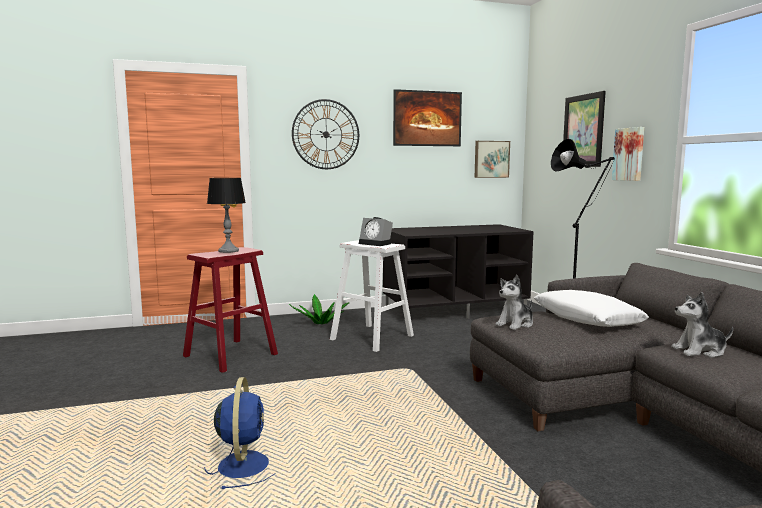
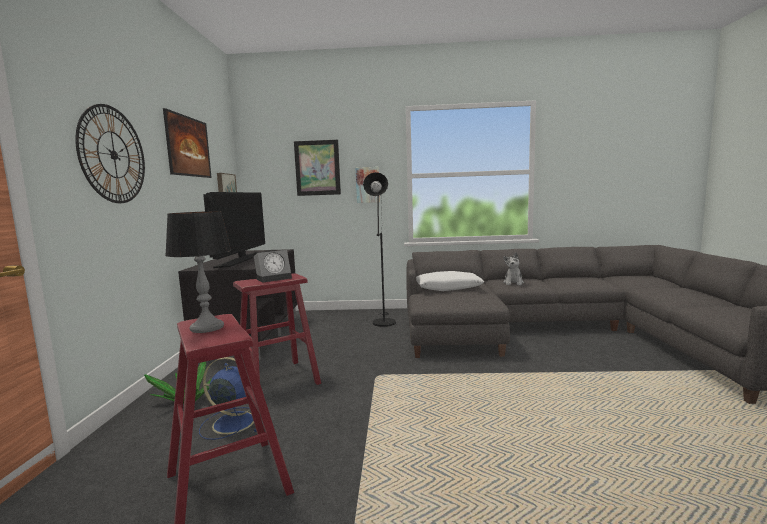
camera: 70 degrees left, 0 degrees up
(244, 464) = (556, 482): blue fan -> blue fan (232, 422)
(372, 337) = (278, 380): white stool -> red stool
(447, 230) = (242, 260): none -> television
(515, 324) = (443, 302): plush toy -> none

